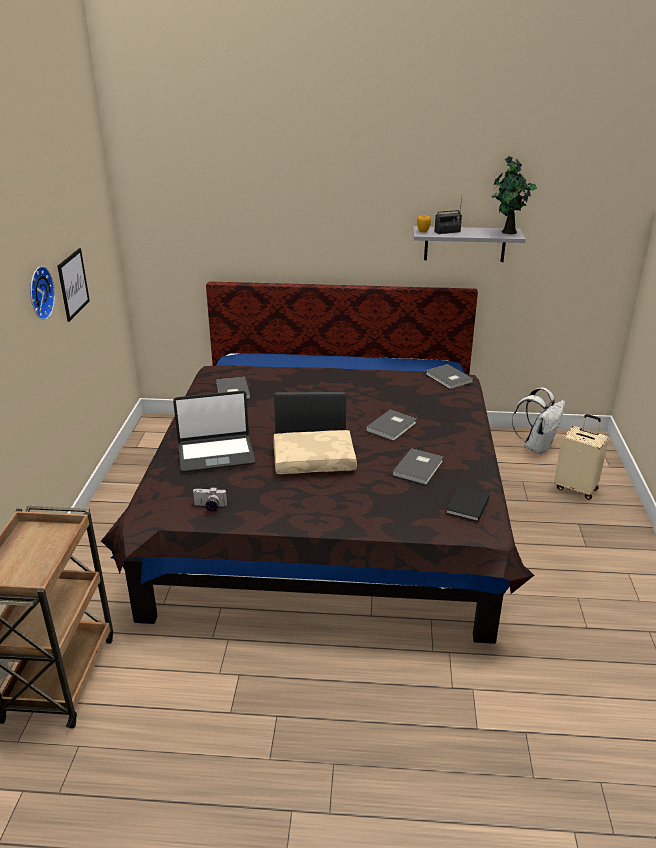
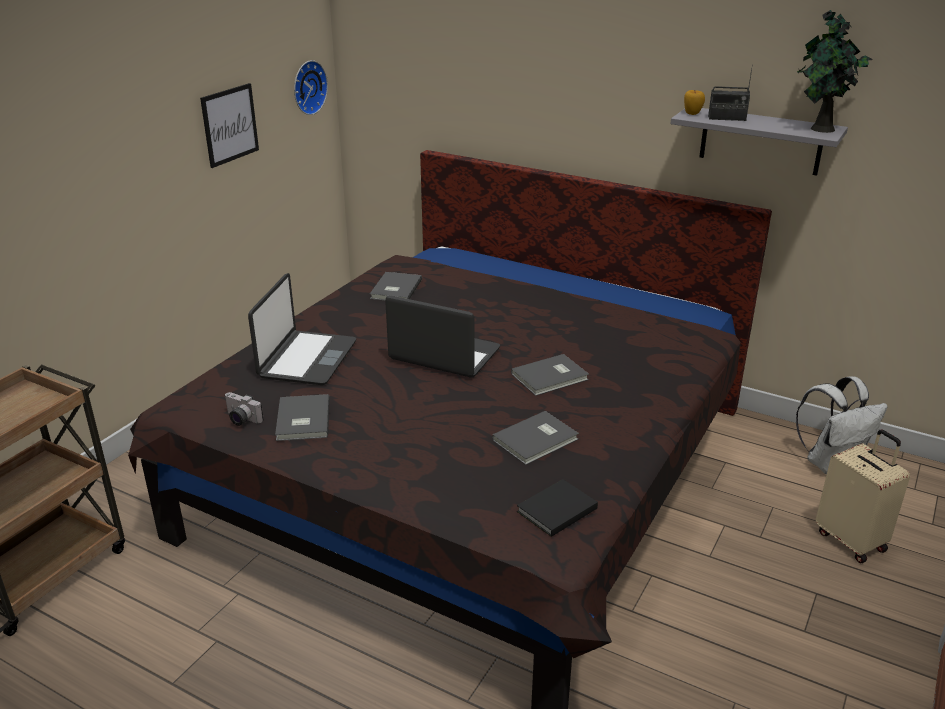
camera: 25 degrees right, 0 degrees up
(38, 293) = (156, 124): wall clock -> wall clock (307, 87)
(216, 454) = (306, 359): laptop -> laptop turned 90 degrees counterclockwise
(314, 460) = (412, 395): beige pillow -> none
(448, 378) = (687, 331): grey book -> grey book (301, 420)

